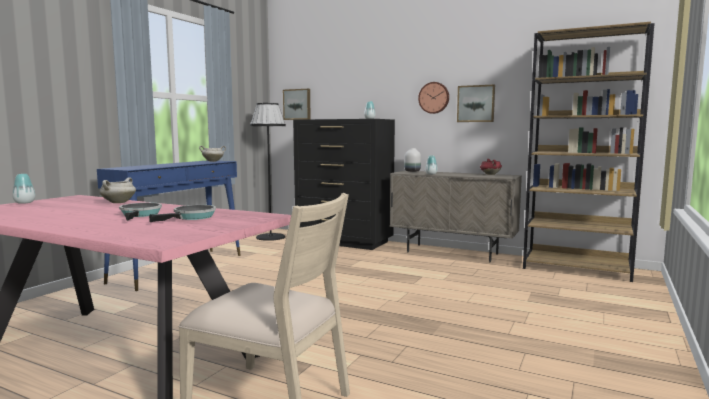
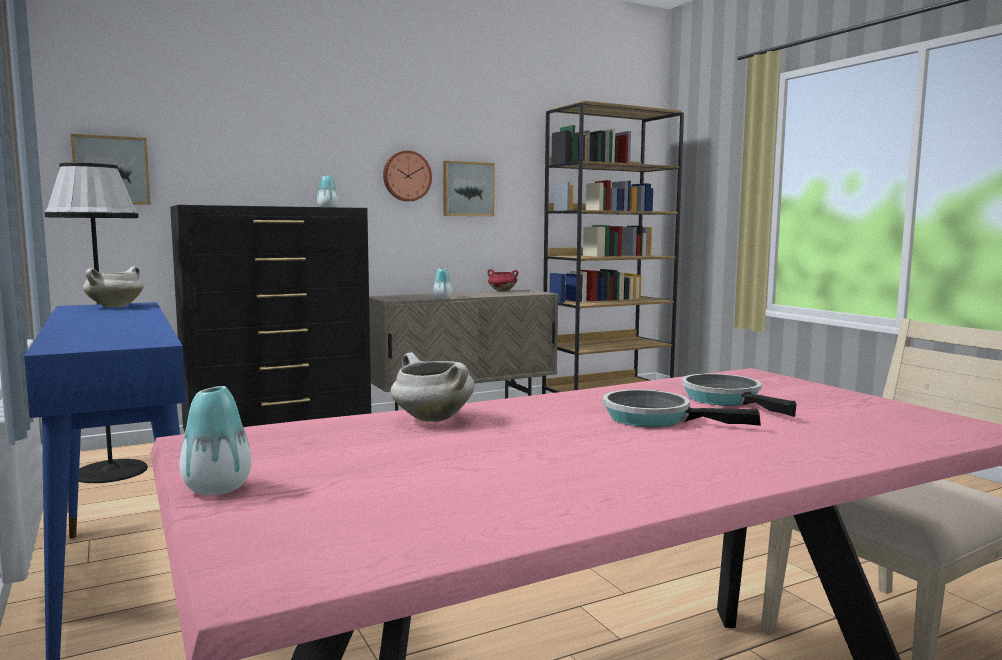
camera: 55 degrees left, 0 degrees up
(412, 171) = (390, 296): white vase -> none

